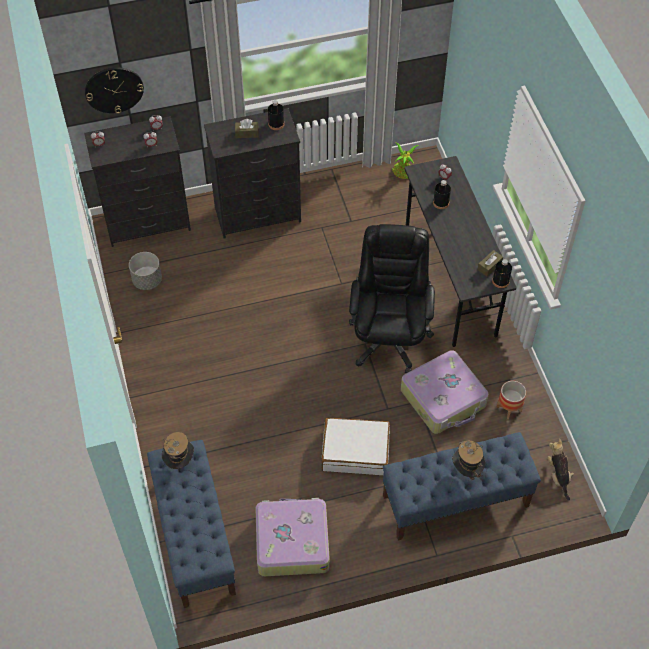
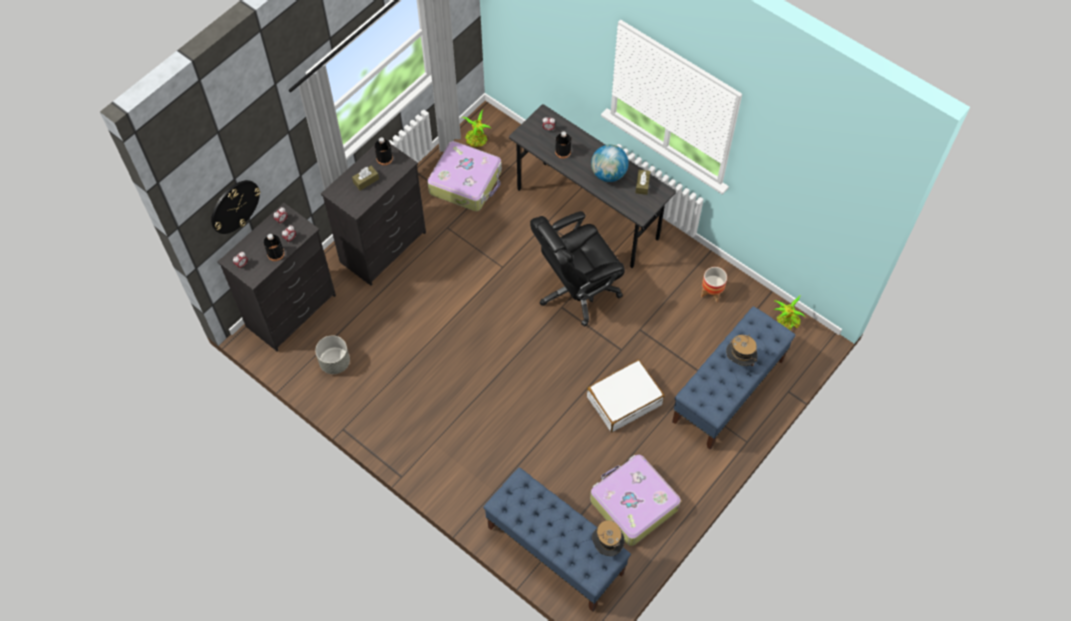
camera: 35 degrees left, 5 degrees up
(180, 461) = (517, 496): hat -> hat (607, 545)
(389, 337) = (576, 290): black office chair -> black office chair turned 90 degrees counterclockwise
(444, 398) = (657, 314): suitcase -> suitcase (466, 182)
(466, 241) = (608, 174): none -> globe
(500, 281) = (660, 192): black bottle -> black bottle (276, 254)
(558, 476) = (786, 323): plush toy -> potted plant

